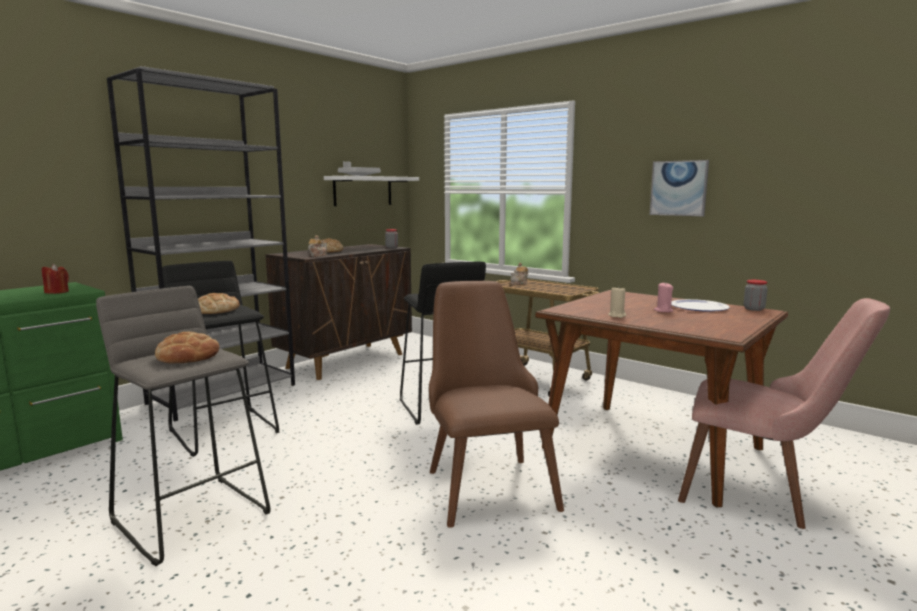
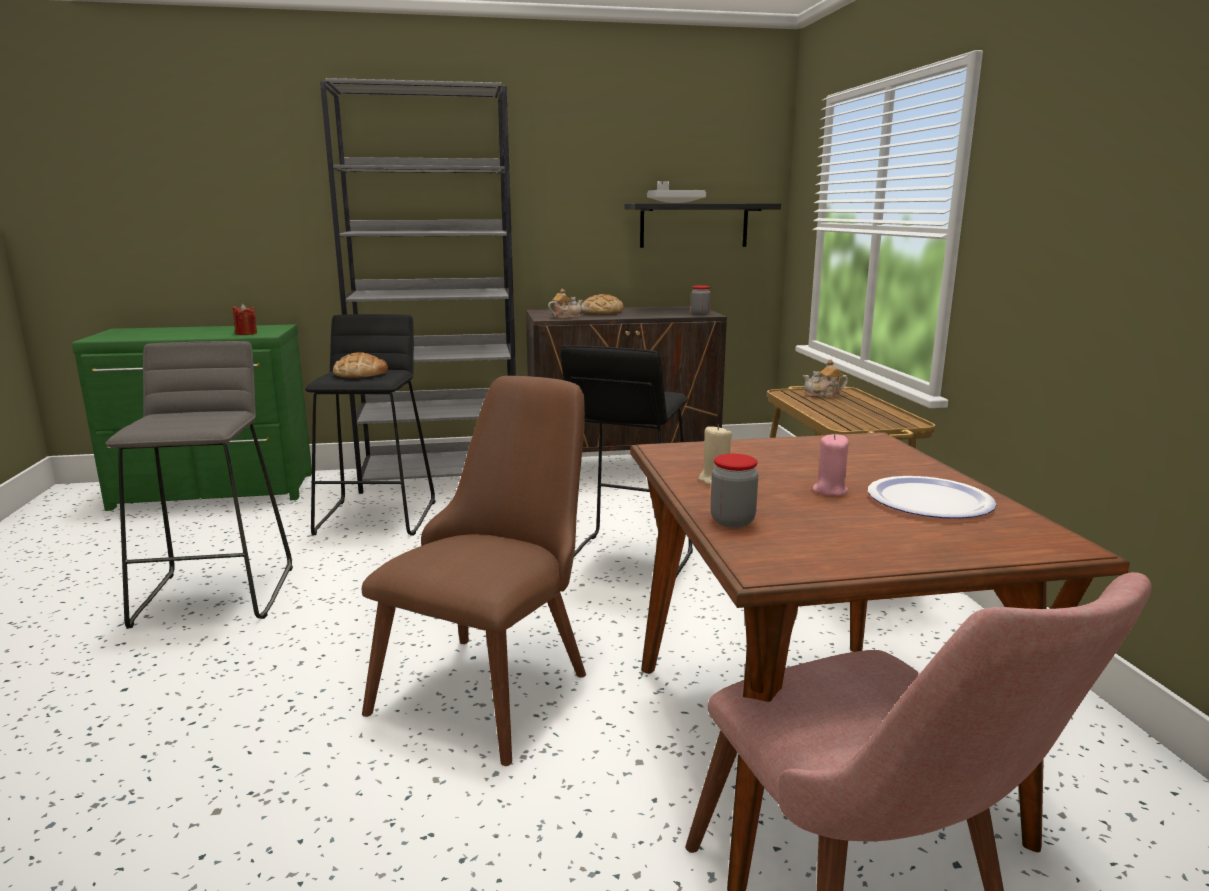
camera: 40 degrees right, 5 degrees up
(188, 356) = (190, 420): bread -> none
(363, 191) = (694, 225): white shelf -> black shelf
(678, 188) = (1119, 234): picture -> none
(754, 309) = (1047, 533): jar -> jar (732, 521)

